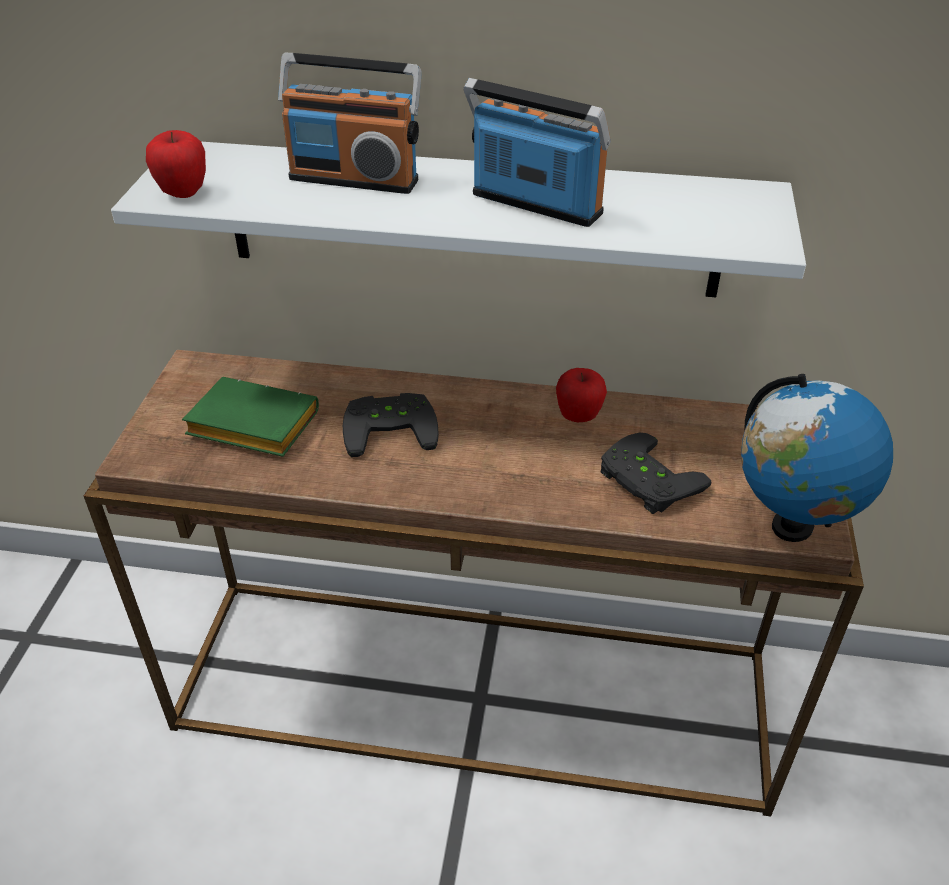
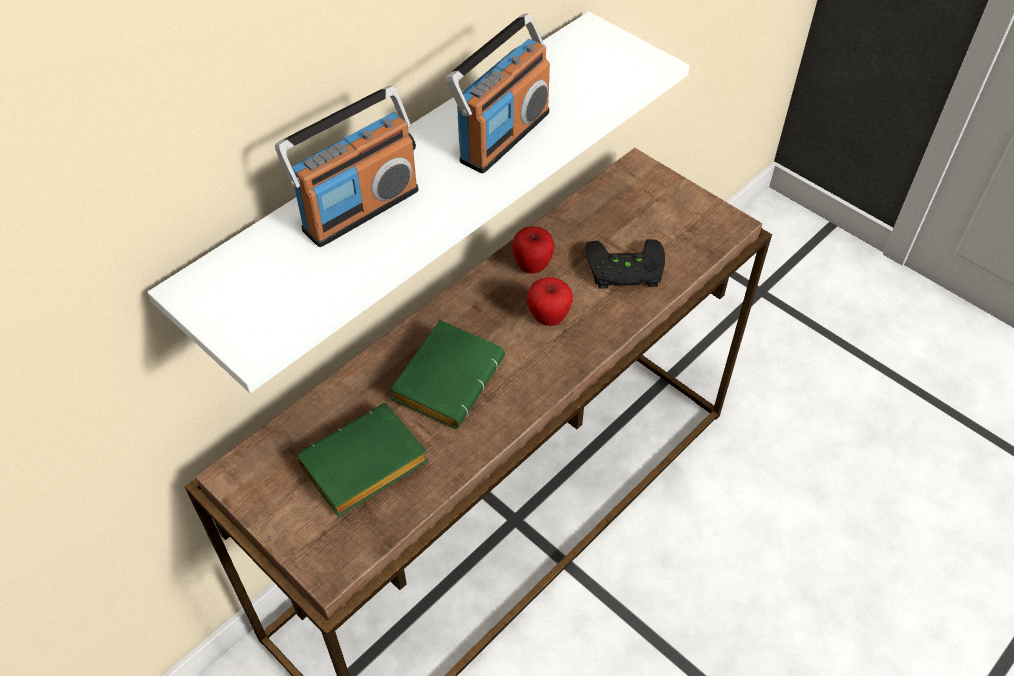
camera: 55 degrees left, 10 degrees up
(183, 193) = (271, 323): apple -> apple (548, 317)
(390, 427) = (447, 377): black game controller -> green book
(535, 205) = (503, 136): radio -> radio turned 150 degrees clockwise
(791, 527) = (718, 231): globe -> none

